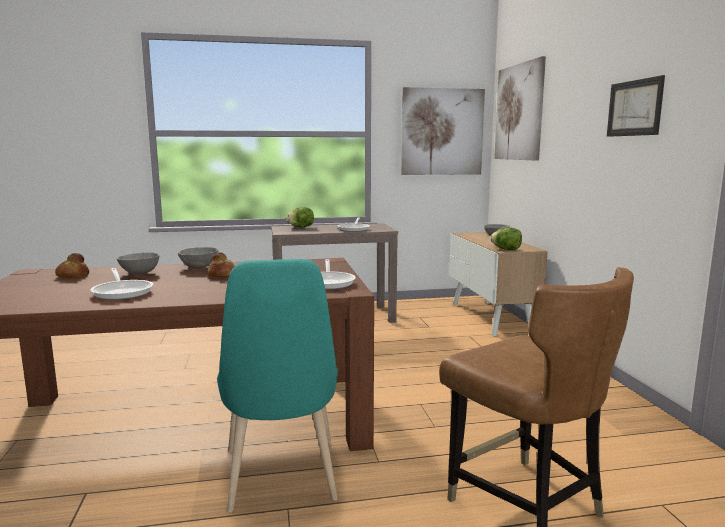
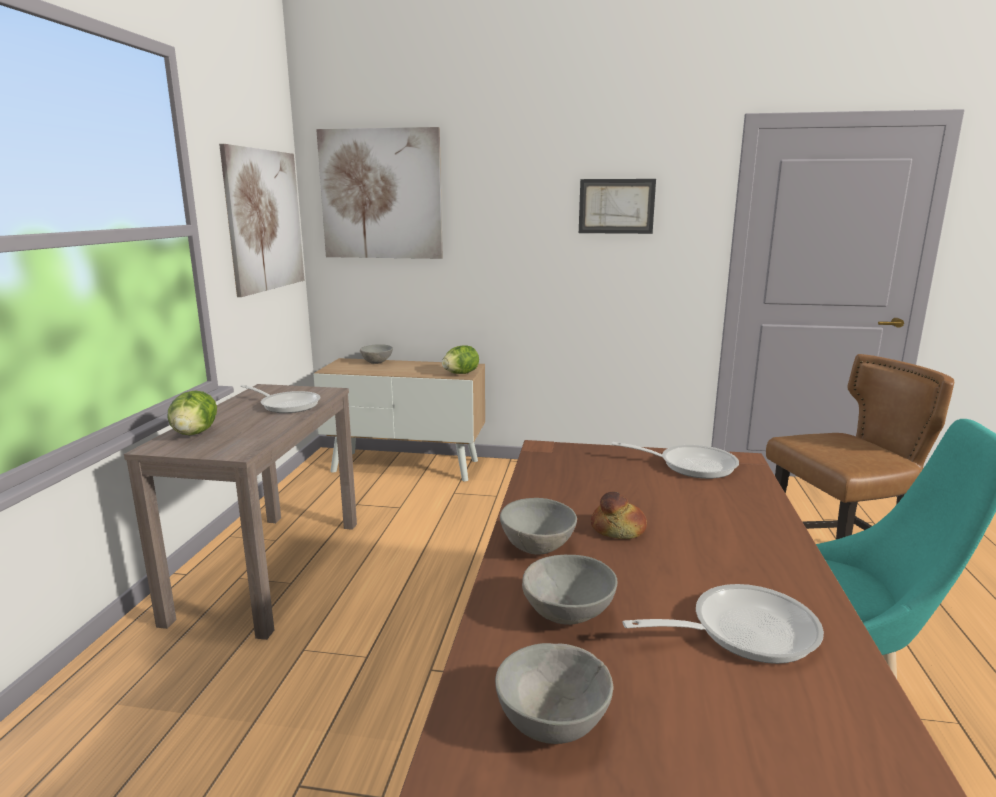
camera: 70 degrees left, 5 degrees up
(73, 276) = (551, 722): bread -> grey bowl

